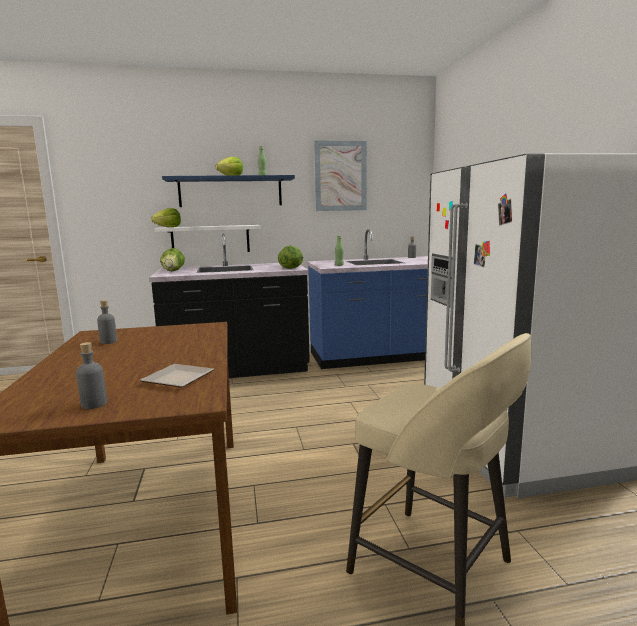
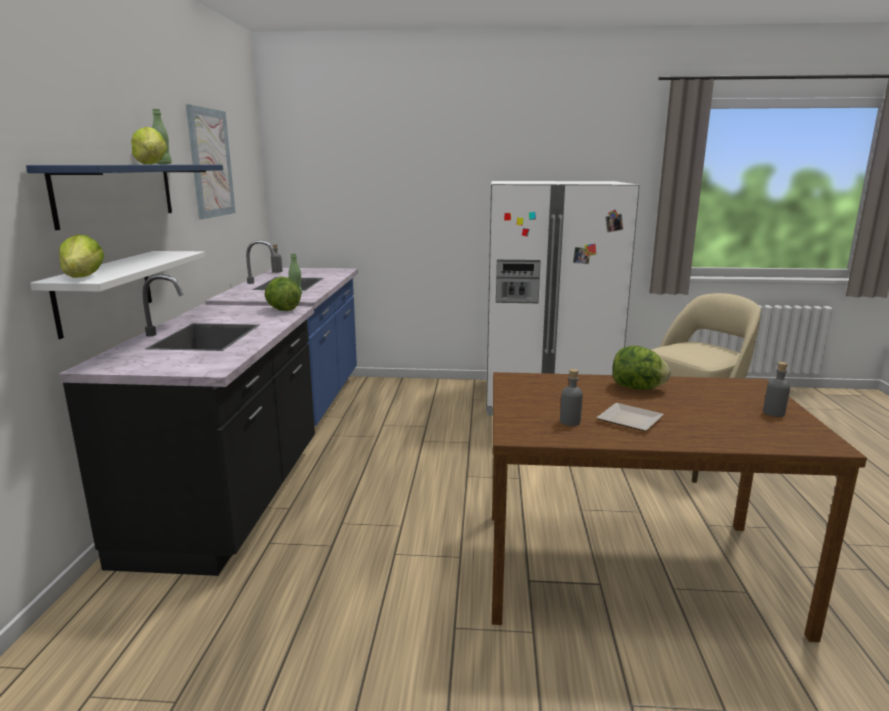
camera: 75 degrees left, 5 degrees up
(173, 271) = (161, 363): lettuce -> lettuce (638, 388)
(178, 380) = (709, 389): plate -> plate (632, 420)

